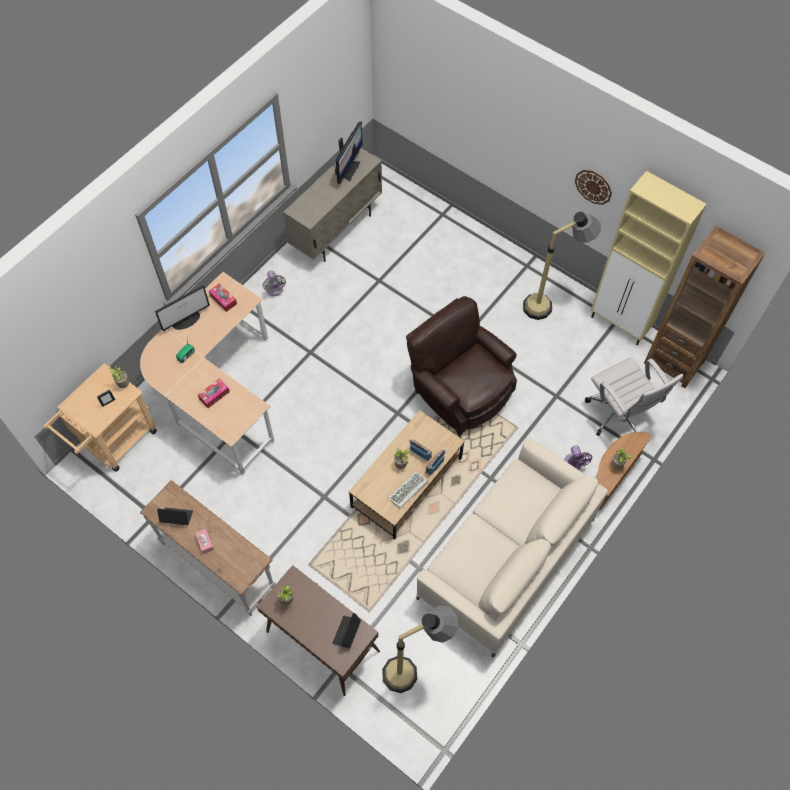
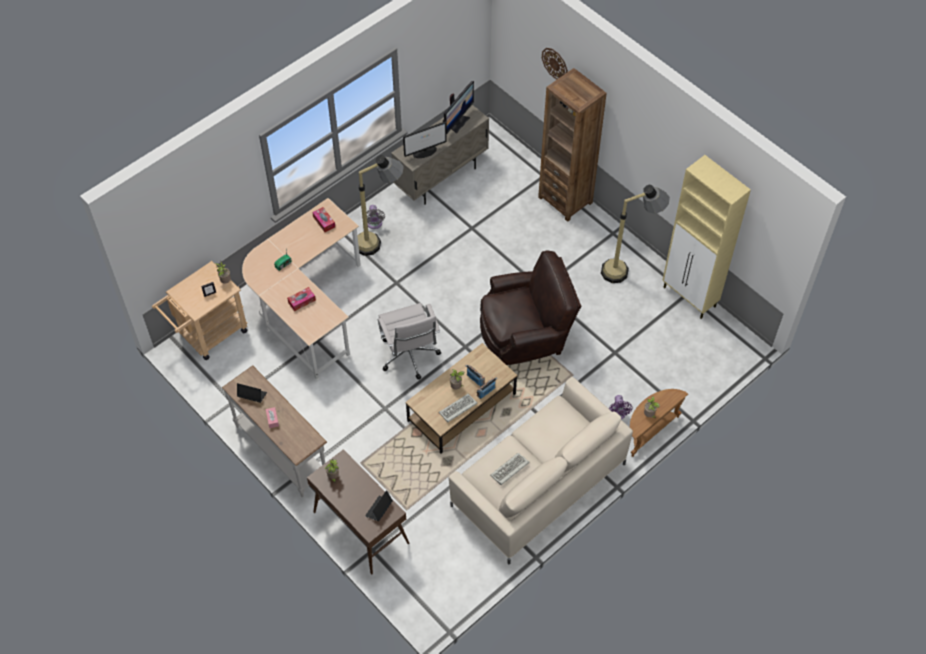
camera: 10 degrees right, 5 degrees down
(186, 320) = (289, 234): monitor -> monitor (425, 151)
(415, 668) = (437, 562): floor lamp -> floor lamp (380, 242)
(459, 390) = (526, 334): brown armchair -> brown armchair turned 105 degrees clockwise
(481, 556) = (509, 470): none -> keyboard
(593, 186) = (666, 164): wall clock -> wall clock (555, 64)
(619, 416) = (669, 378): white office chair -> white office chair (410, 357)
(674, 361) = (733, 338): brown bookcase -> brown bookcase (565, 200)

